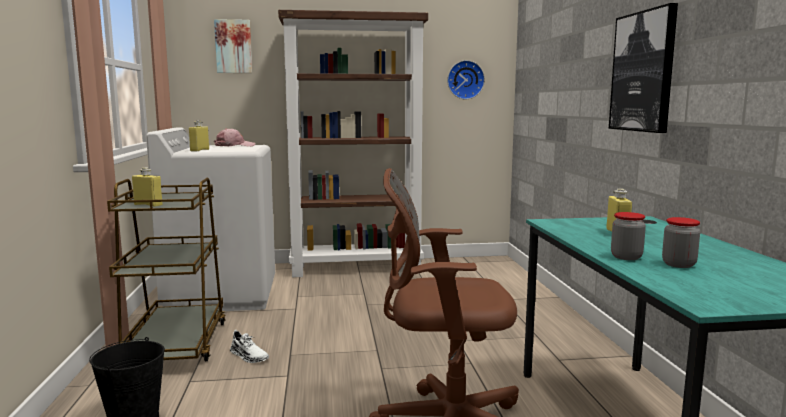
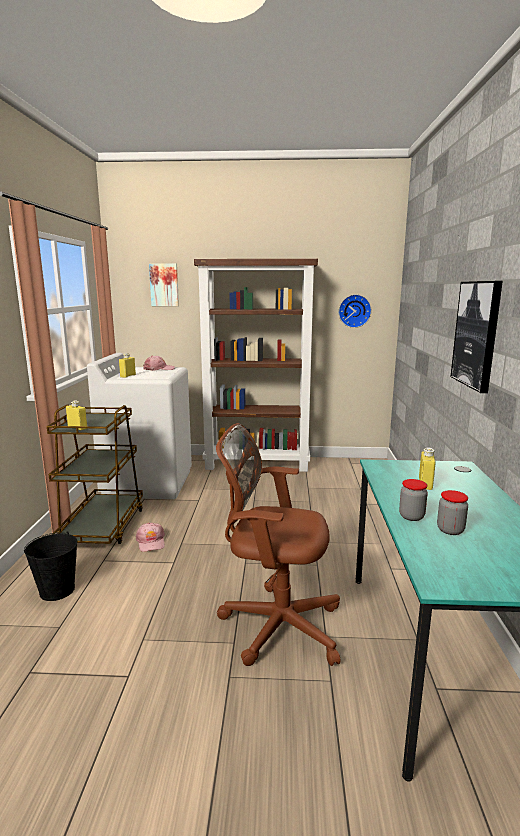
camera: 10 degrees right, 5 degrees up
(249, 356) = (151, 542): white shoe -> pink cap

